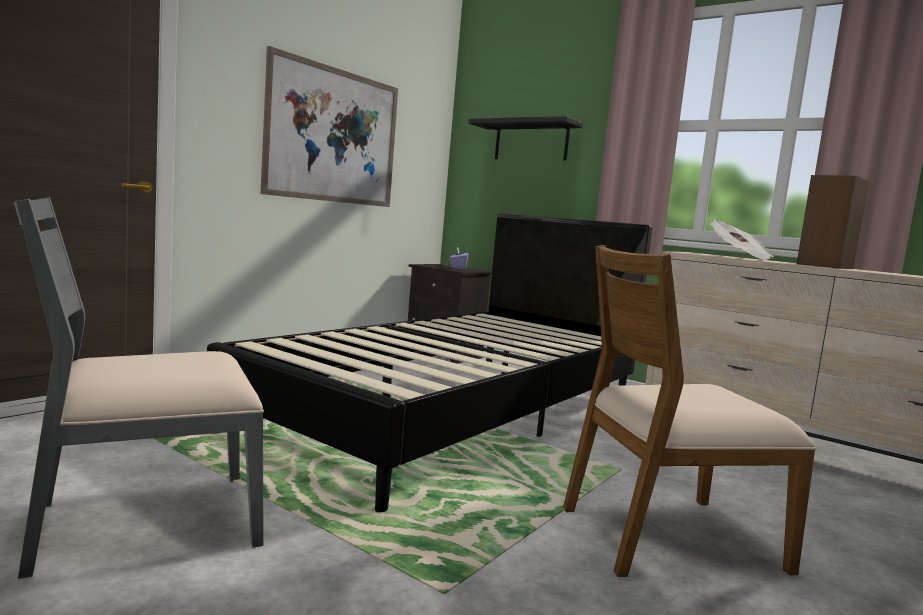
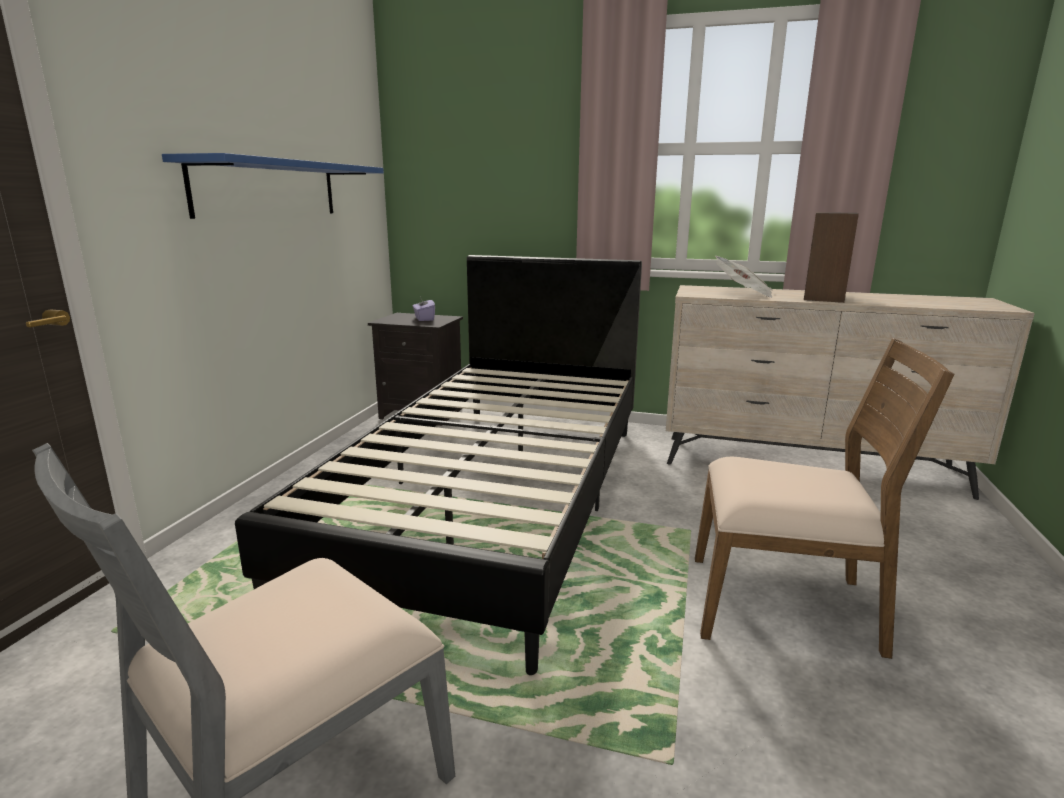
camera: 20 degrees left, 10 degrees up
(334, 136) = (268, 189): picture -> blue shelf
(531, 141) = (487, 168): black shelf -> none
(667, 536) = (784, 605): brown chair -> brown chair turned 135 degrees counterclockwise

